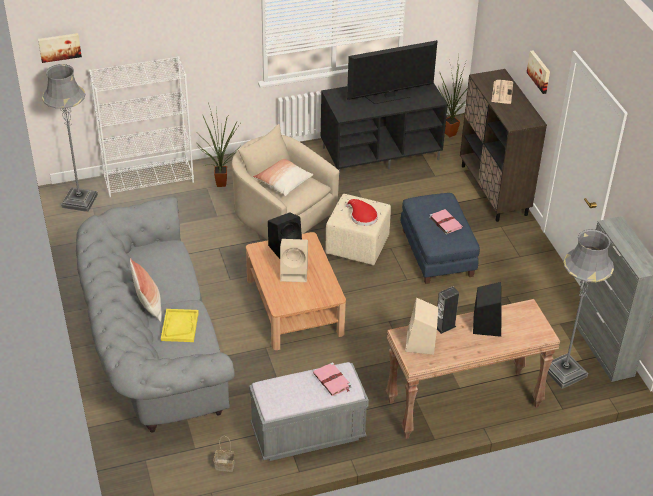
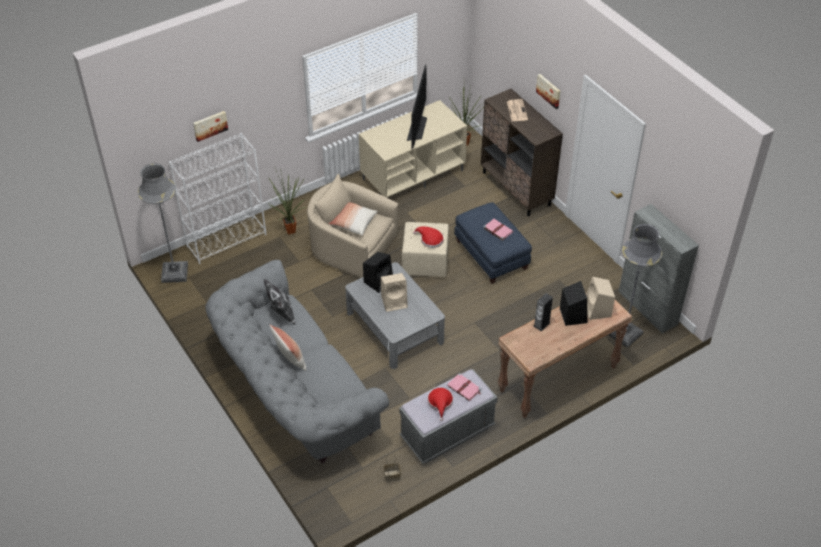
camera: 15 degrees left, 5 degrees up
(59, 47) = (142, 148): picture -> picture (210, 125)
(159, 258) = (281, 315): none -> pillow
(179, 326) = (324, 371): yellow tray -> none
(294, 306) = (394, 327): brown coffee table -> grey coffee table
(297, 390) = (440, 403): none -> red hat
(381, 153) = (413, 174): black tv stand -> beige tv stand
(389, 96) = (417, 127): television -> television turned 45 degrees counterclockwise
(420, 343) = (528, 343): beige speaker -> beige speaker (597, 310)

